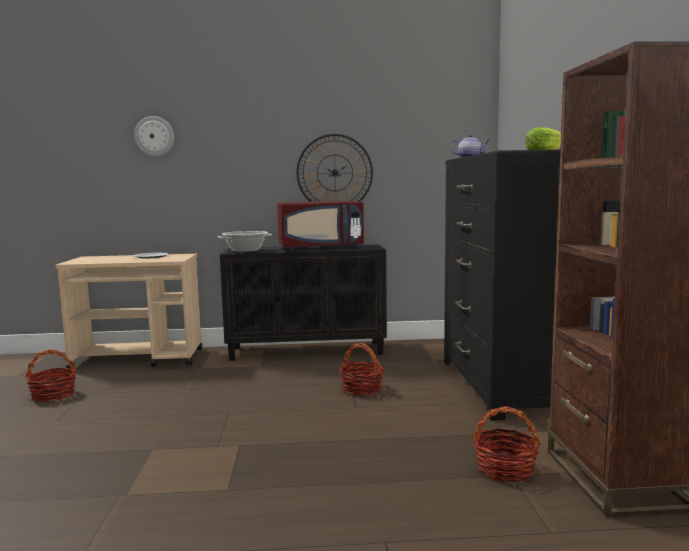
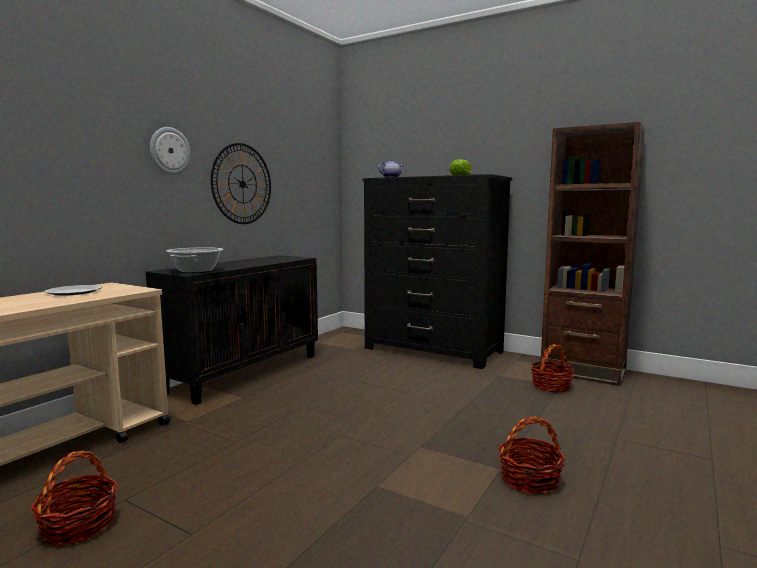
camera: 55 degrees left, 0 degrees up
(154, 136) = (40, 116): wall clock -> wall clock (169, 151)
(321, 248) = (256, 262): red microwave -> none
(362, 389) = (373, 381): basket -> basket (529, 480)

